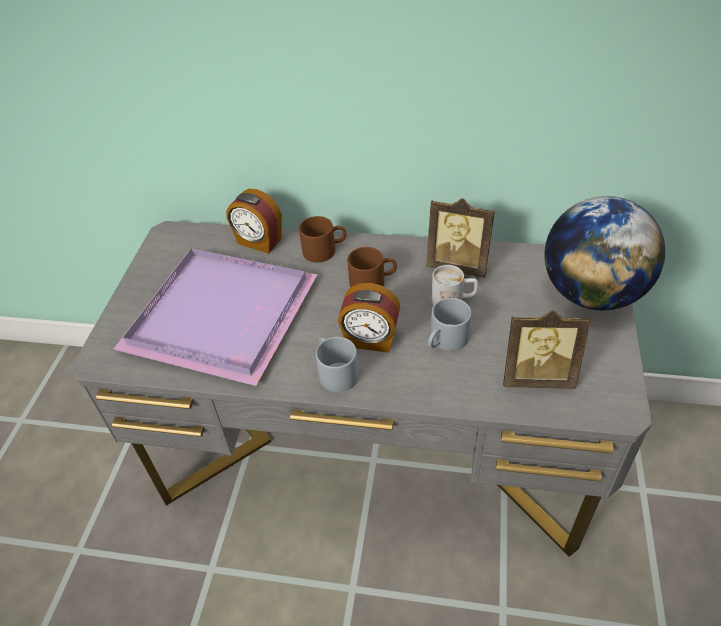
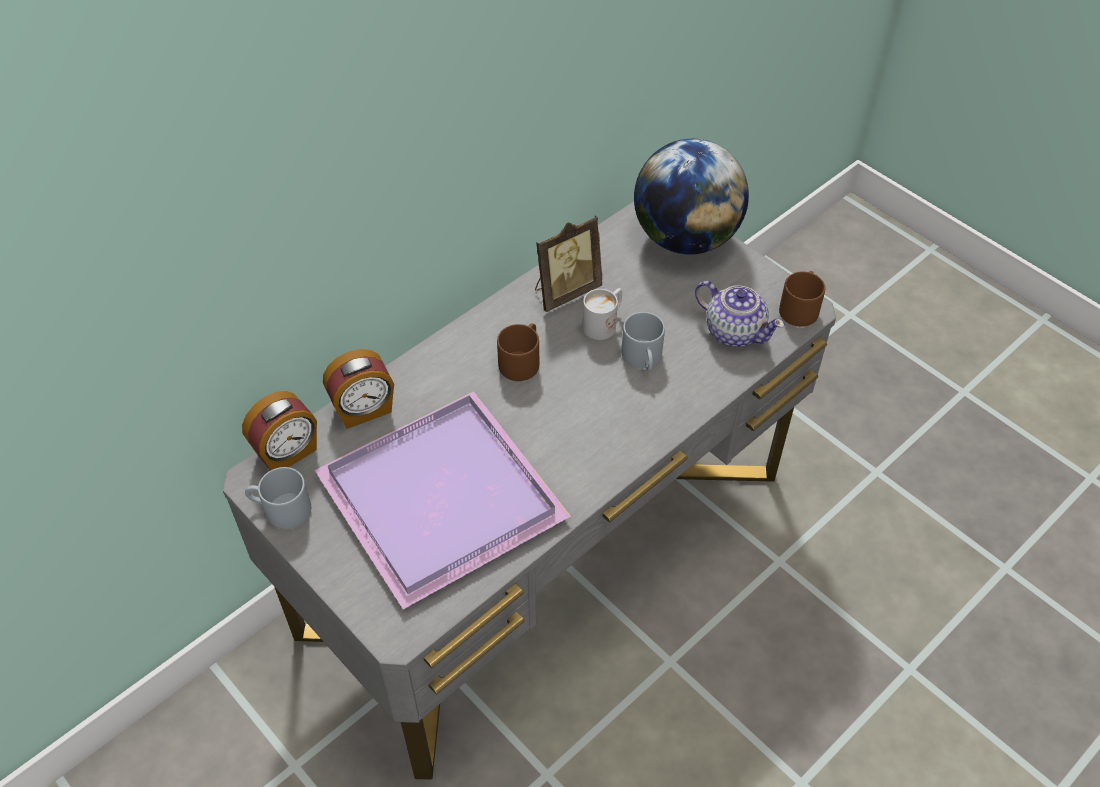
camera: 55 degrees left, 5 degrees up
(324, 249) = (437, 367): brown mug -> brown mug (799, 307)
(334, 372) = (603, 453): grey mug -> grey mug (280, 510)
(370, 340) = (591, 406): alarm clock -> alarm clock (288, 453)
(536, 376) = (734, 331): picture frame -> teapot

